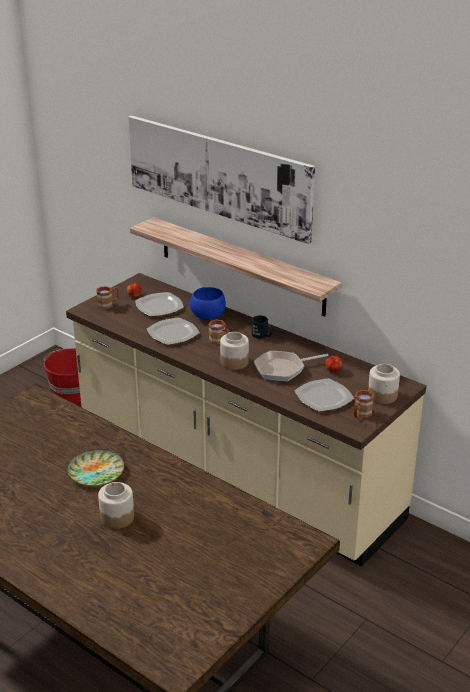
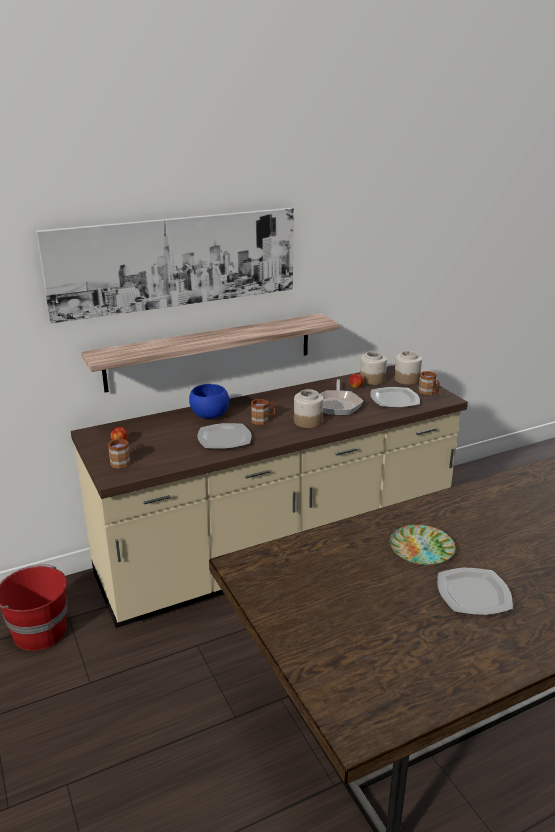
camera: 65 degrees left, 5 degrees down
(117, 517) = (507, 551): jar -> jar (372, 380)
(159, 306) = (161, 434): plate -> plate (474, 594)
(262, 335) = (272, 400): black mug -> none

